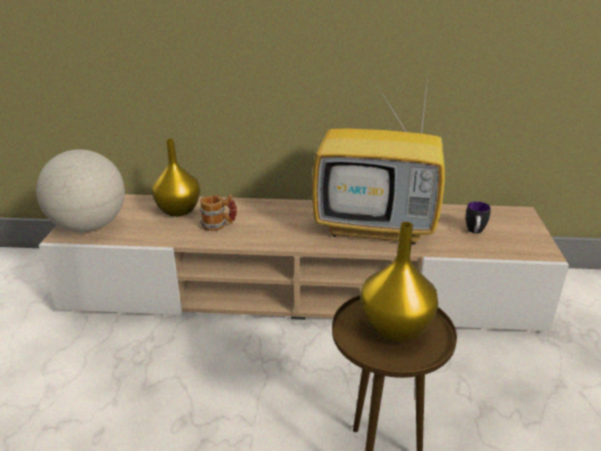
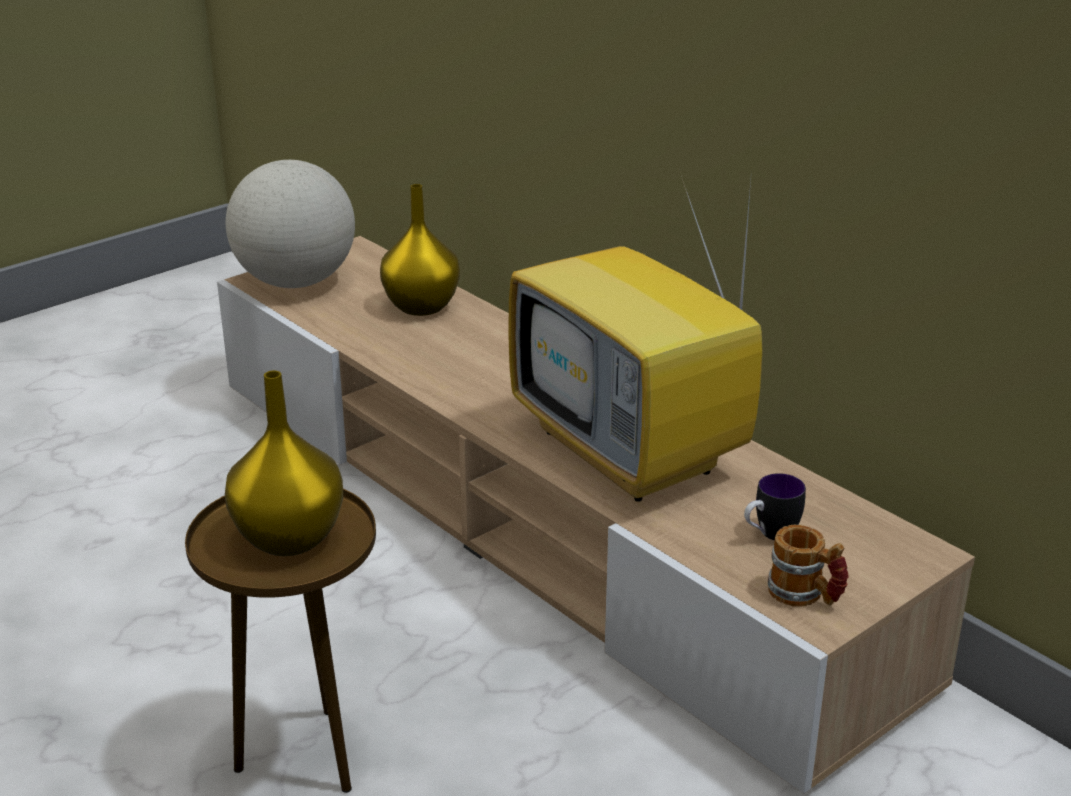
camera: 45 degrees right, 0 degrees up
(219, 225) = (435, 348): mug -> mug (805, 595)

